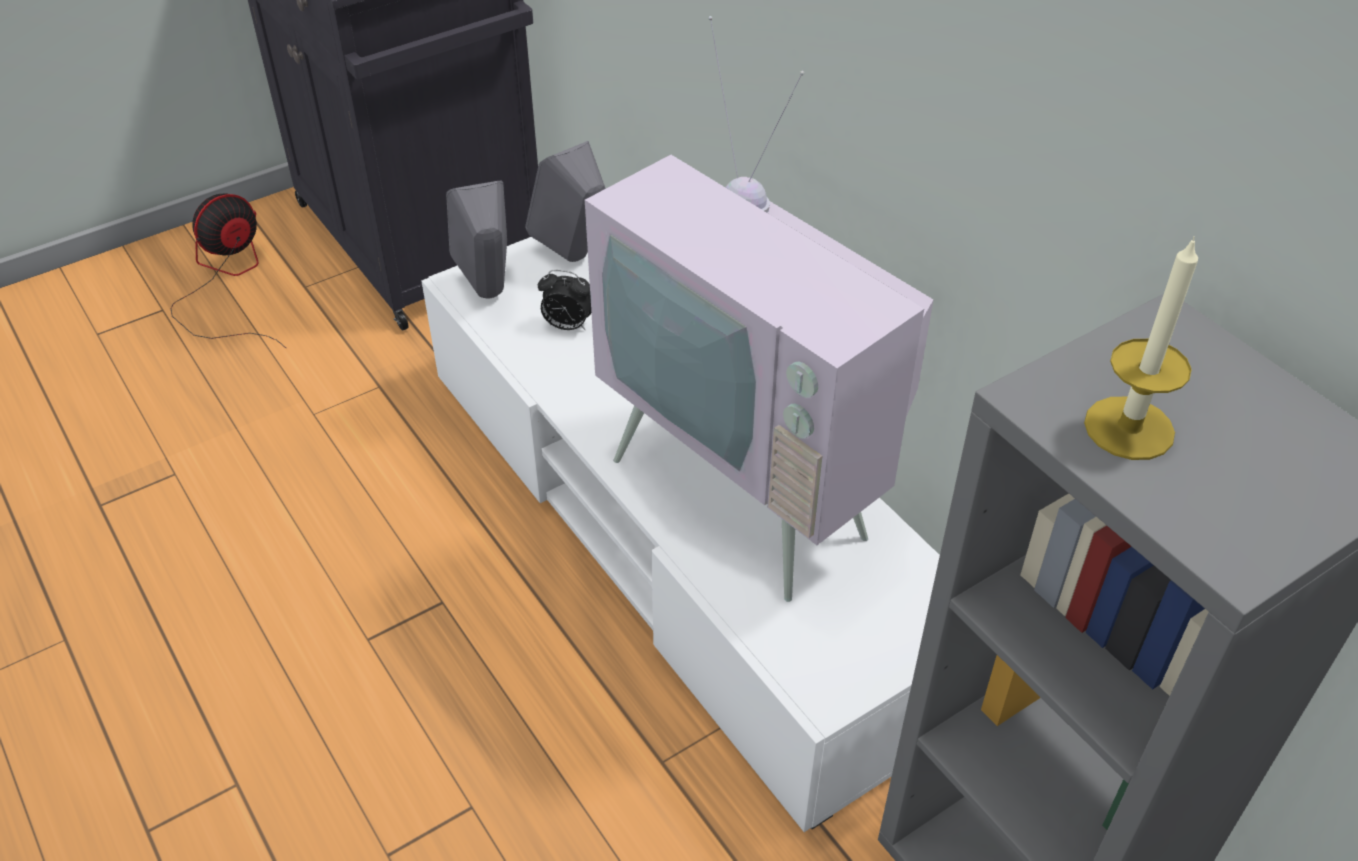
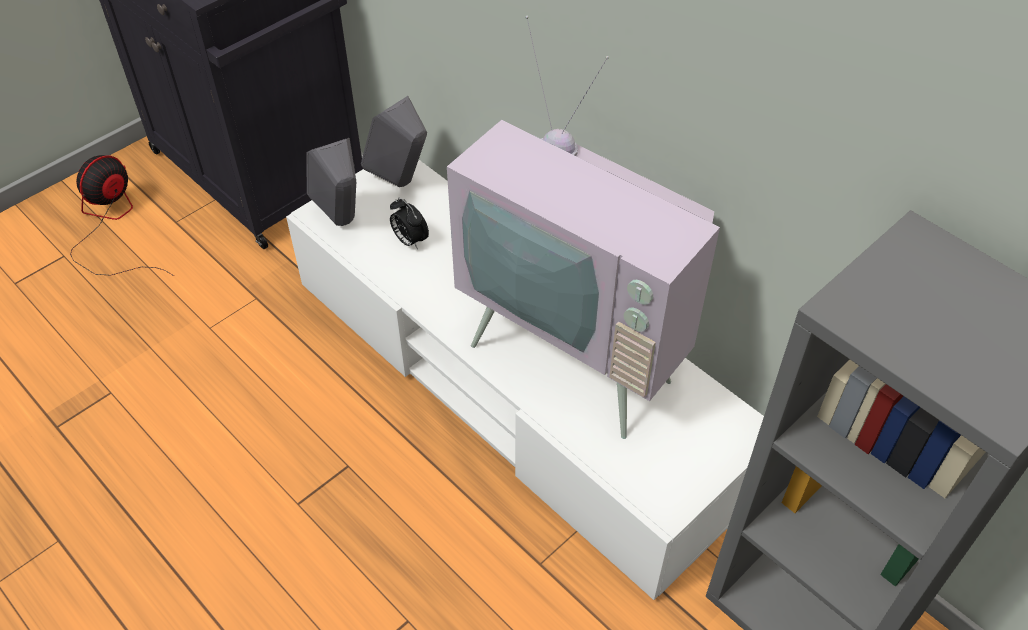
camera: 10 degrees left, 5 degrees up
(567, 326) = (409, 240): alarm clock -> alarm clock turned 45 degrees clockwise
(1129, 428) = (910, 324): candle -> none

